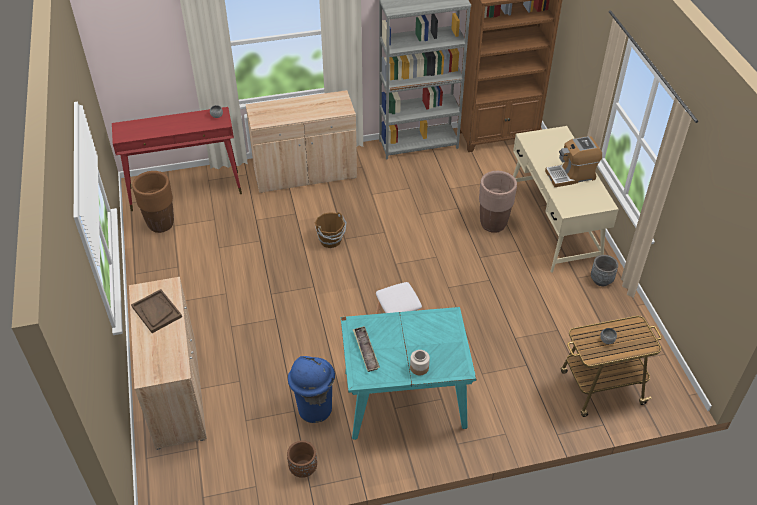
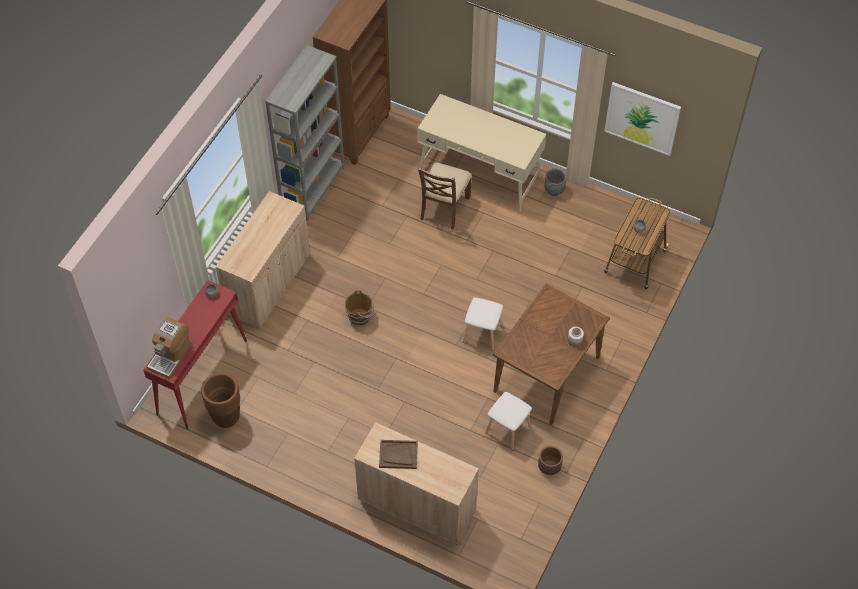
camera: 50 degrees left, 10 degrees up
(314, 408) = (507, 430): blue trash can -> white stool
(366, 351) = (535, 359): tray -> none
(403, 399) = (546, 374): turquoise dining table -> brown dining table
(493, 224) = (444, 208): brown planter -> brown chair
(571, 175) = (491, 132): coffee machine -> coffee machine (170, 356)
(701, 232) = (642, 118): none -> picture

